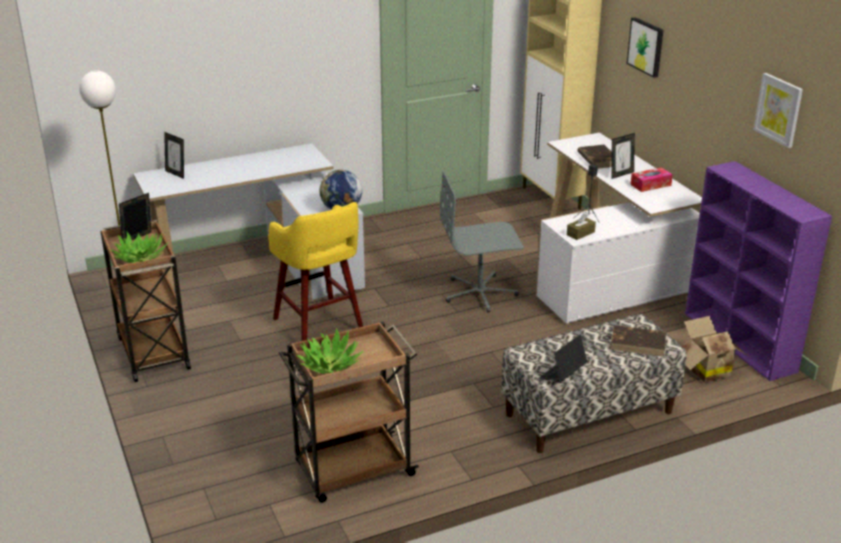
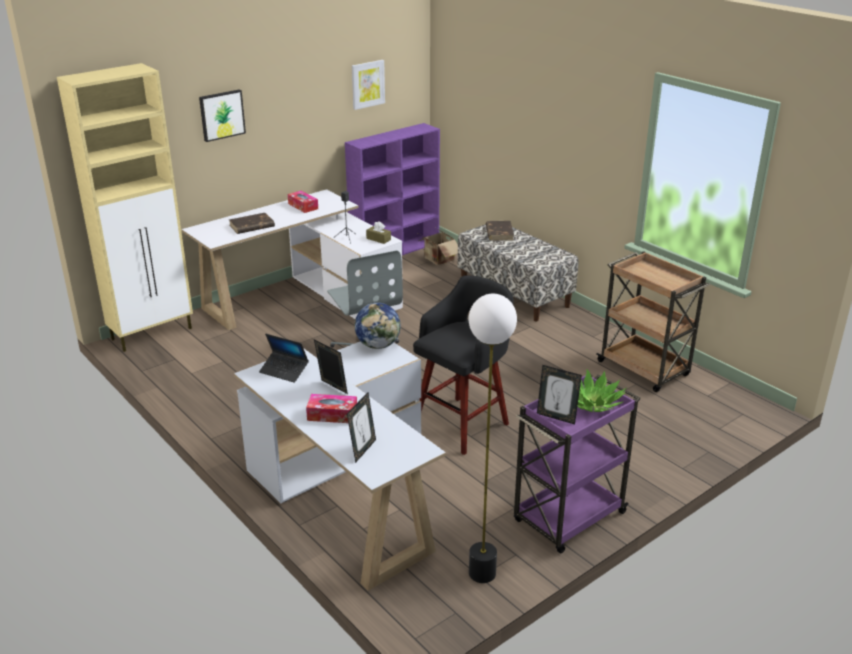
camera: 105 degrees left, 0 degrees up
(153, 352) = (568, 518): brown cart -> purple cart
(227, 168) = (332, 415): none -> tissue box
(319, 326) = (463, 424): yellow stool -> black stool
(329, 364) = (672, 281): potted plant -> none
(562, 374) = (555, 252): laptop -> laptop (284, 371)
(621, 174) = (284, 216): picture frame -> picture frame (332, 388)

